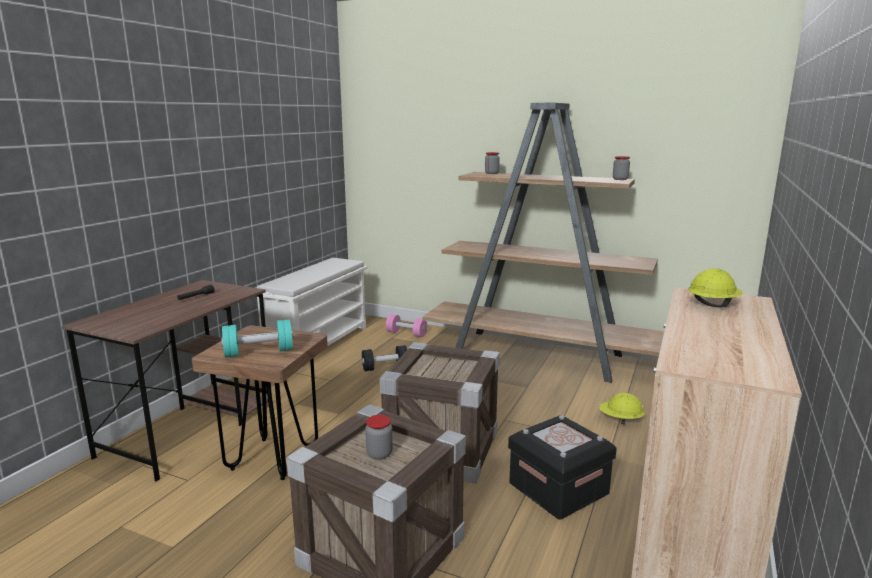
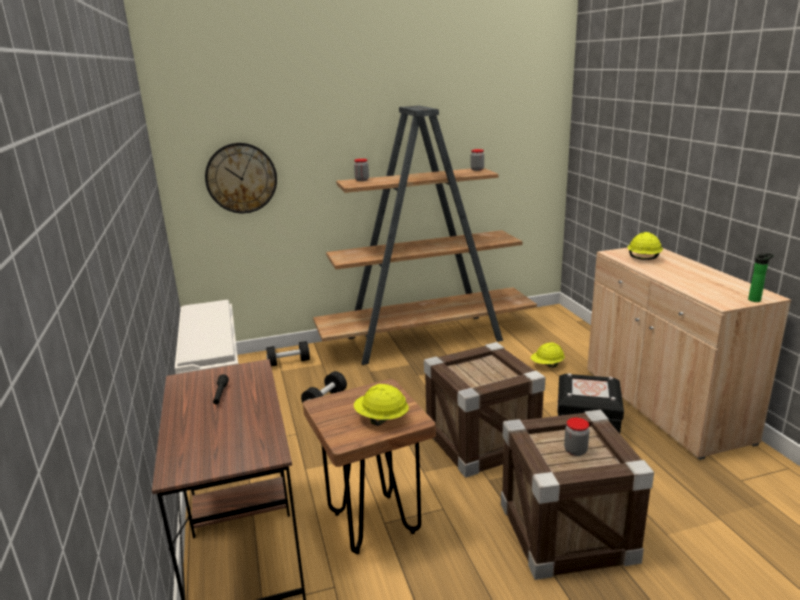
camera: 40 degrees left, 5 degrees up
(259, 352) = (381, 419): turquoise dumbbell -> yellow hard hat
(402, 160) = (241, 178): none -> wall clock
(406, 334) = (289, 362): pink dumbbell -> black dumbbell
(740, 376) = (756, 300): none -> bottle

